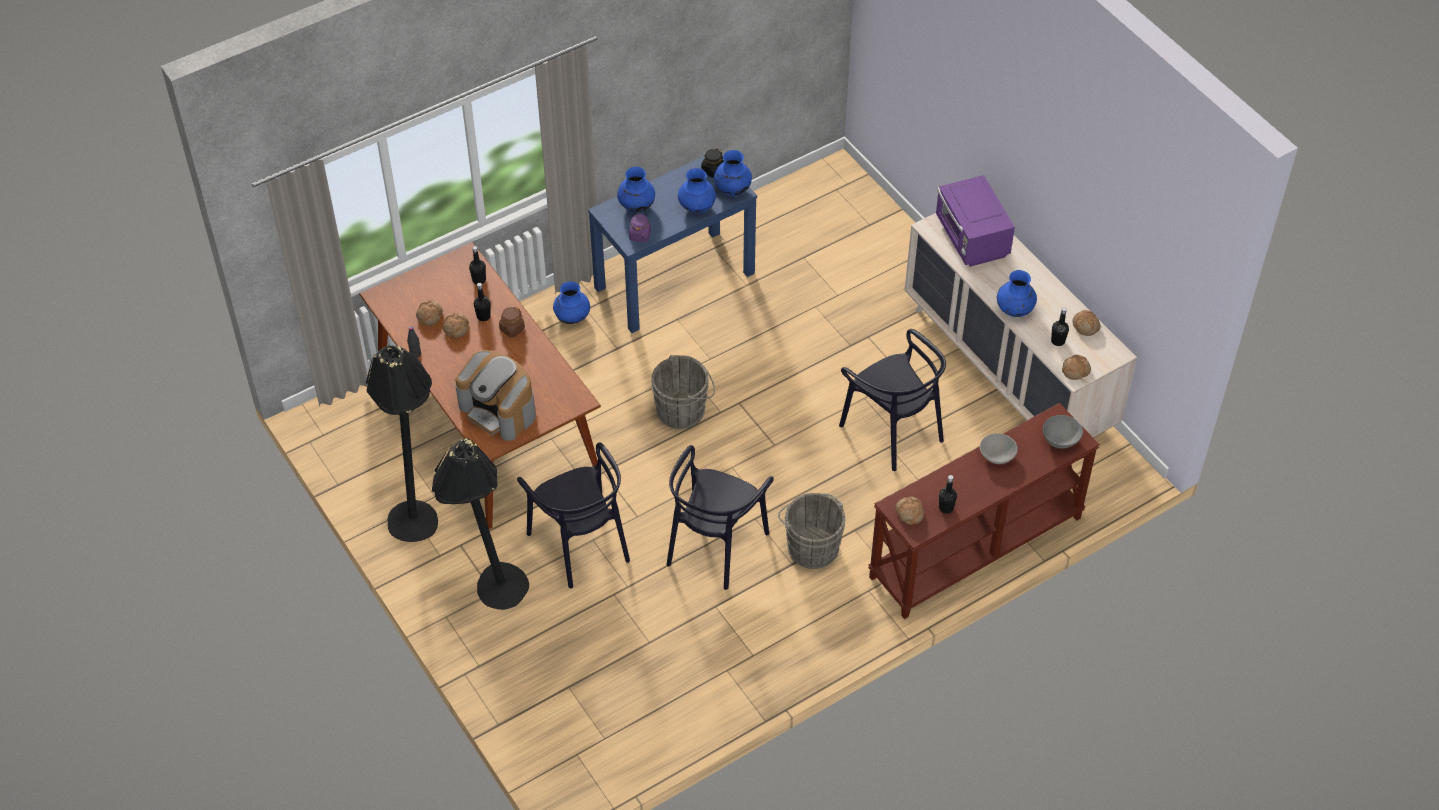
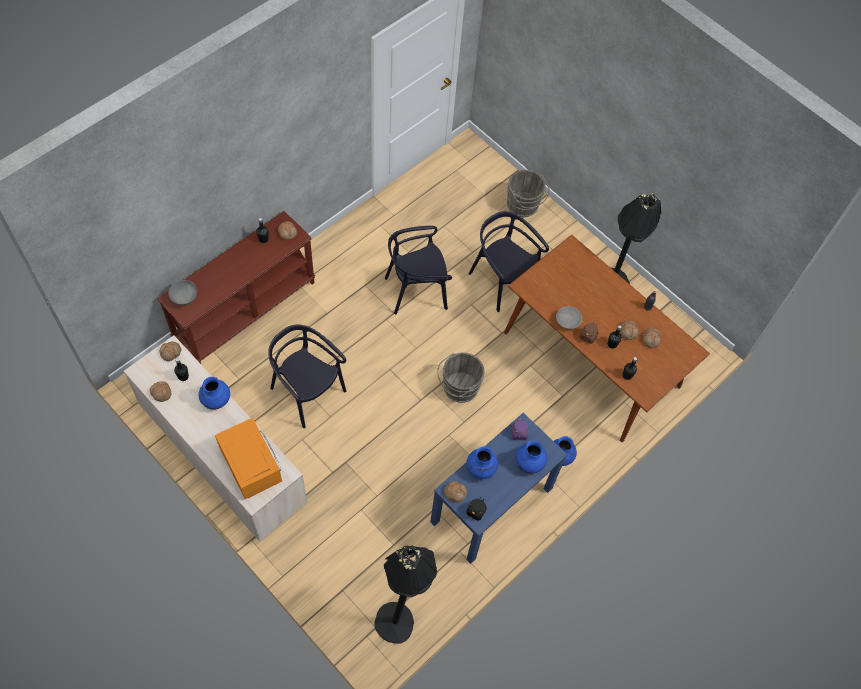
camera: 165 degrees right, 10 degrees up
(490, 592) = (548, 244): black floor lamp -> black floor lamp (402, 616)
(499, 410) = (574, 272): coffee machine -> none
(715, 546) = (416, 290): black chair -> black chair turned 120 degrees counterclockwise
(732, 189) = (455, 492): blue vase -> bread
(811, 546) = (354, 298): grey bucket -> grey bucket (523, 206)
(971, 239) = (251, 465): purple microwave -> orange microwave
(997, 455) = (229, 280): grey bowl -> grey bowl (567, 321)

